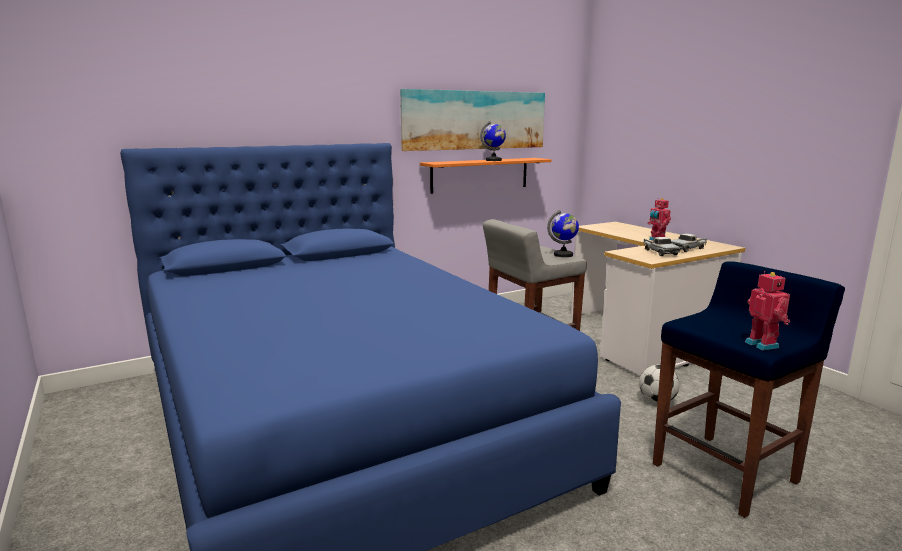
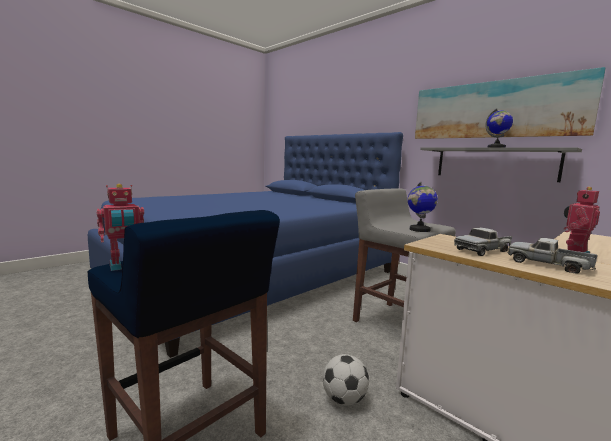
camera: 75 degrees right, 5 degrees down
(480, 175) = (494, 163): orange shelf -> grey shelf

